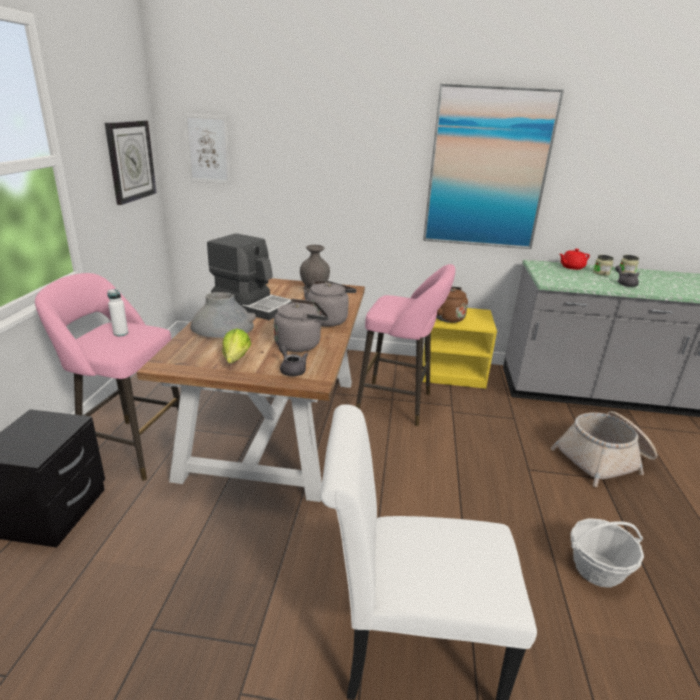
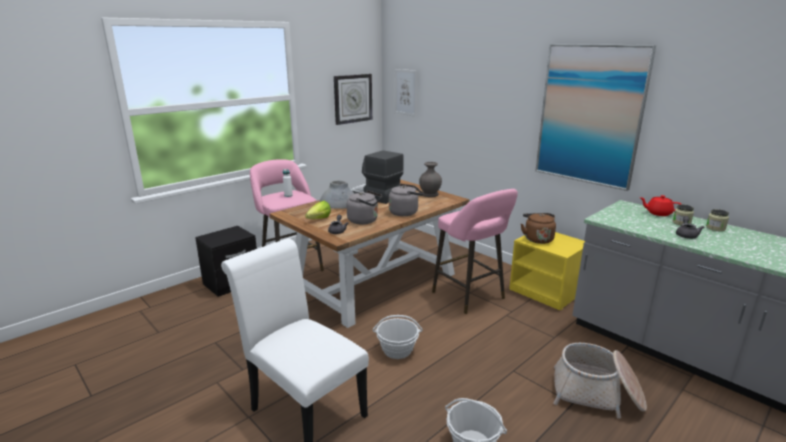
camera: 40 degrees right, 5 degrees down
(252, 305) = (375, 196): coffee machine -> coffee machine turned 150 degrees clockwise
(409, 502) = (397, 350): none -> basket

